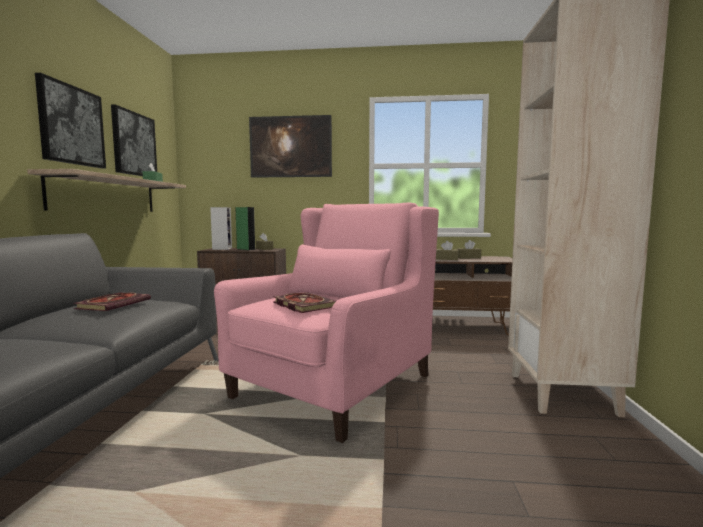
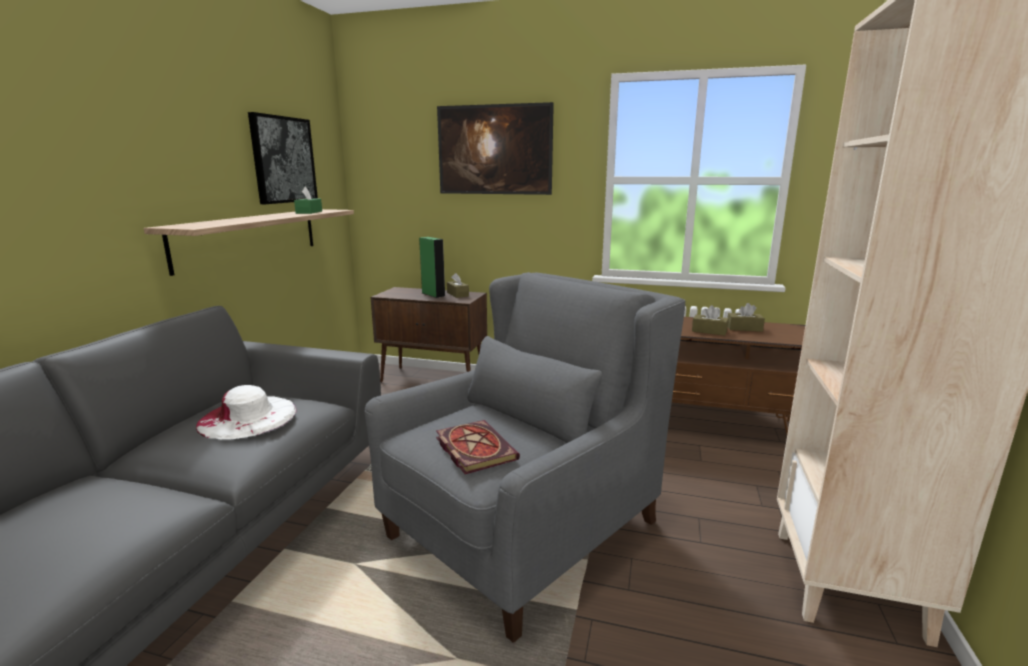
camera: 10 degrees right, 10 degrees up
(71, 125) = (196, 155): picture -> none
(114, 304) = (247, 417): book -> white hat
(222, 248) = (403, 291): speaker -> none
(334, 386) = (523, 530): pink armchair -> grey armchair

